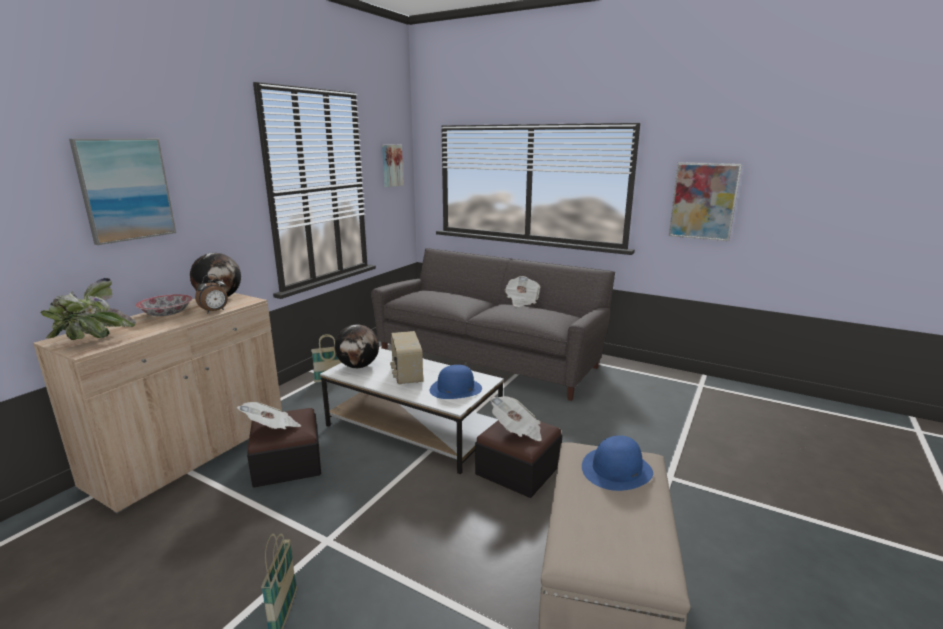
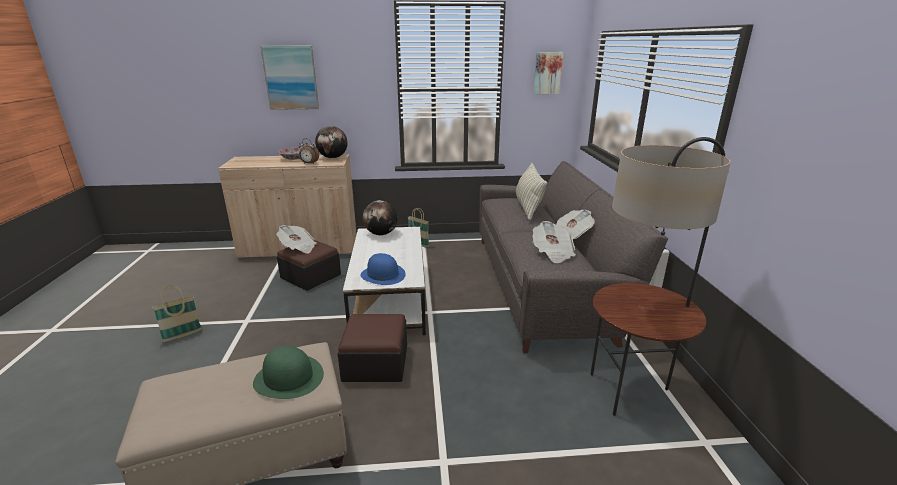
camera: 55 degrees right, 5 degrees up
(92, 340) = (244, 162): potted plant -> none
(406, 375) = (386, 251): radio -> none
(446, 294) = (528, 207): none -> pillow
(517, 431) = (368, 326): newspaper -> newspaper (552, 253)
(616, 469) = (289, 378): blue hat -> green hat
(644, 384) = (630, 391): none -> floor lamp
(703, 201) = (799, 165): picture -> none

